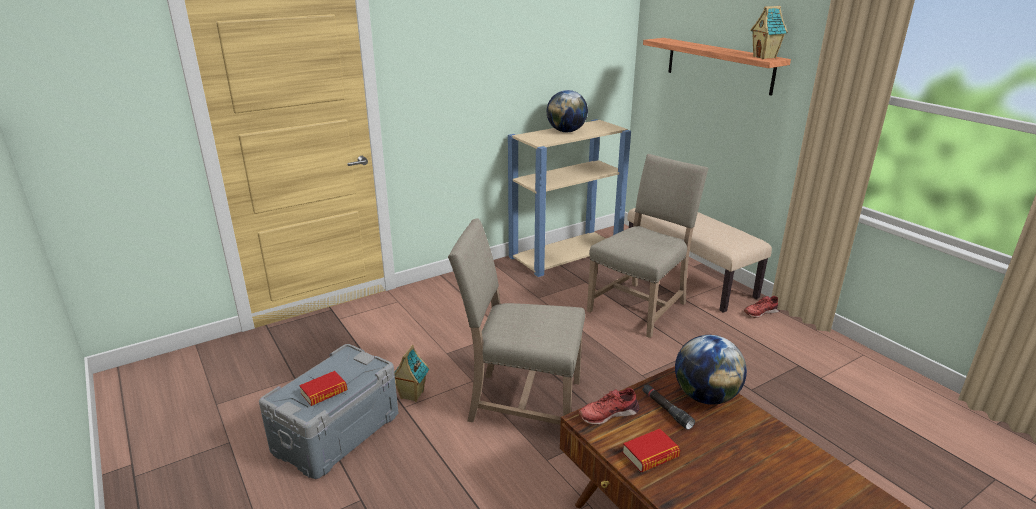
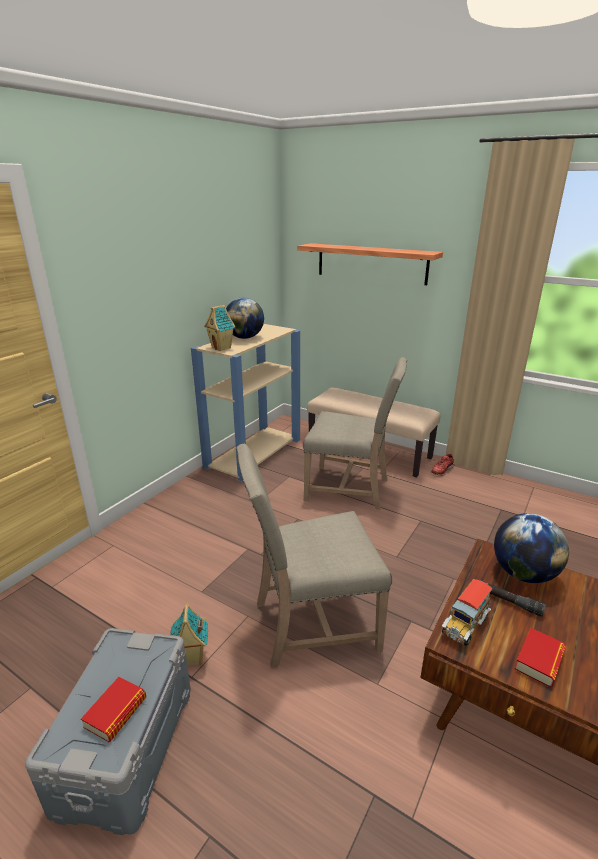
camera: 25 degrees left, 0 degrees up
(608, 413) = (464, 625): red shoe -> toy truck
(641, 306) = (350, 488): beige chair -> beige chair turned 90 degrees clockwise
(765, 57) = (422, 251): toy house -> toy house (222, 348)

